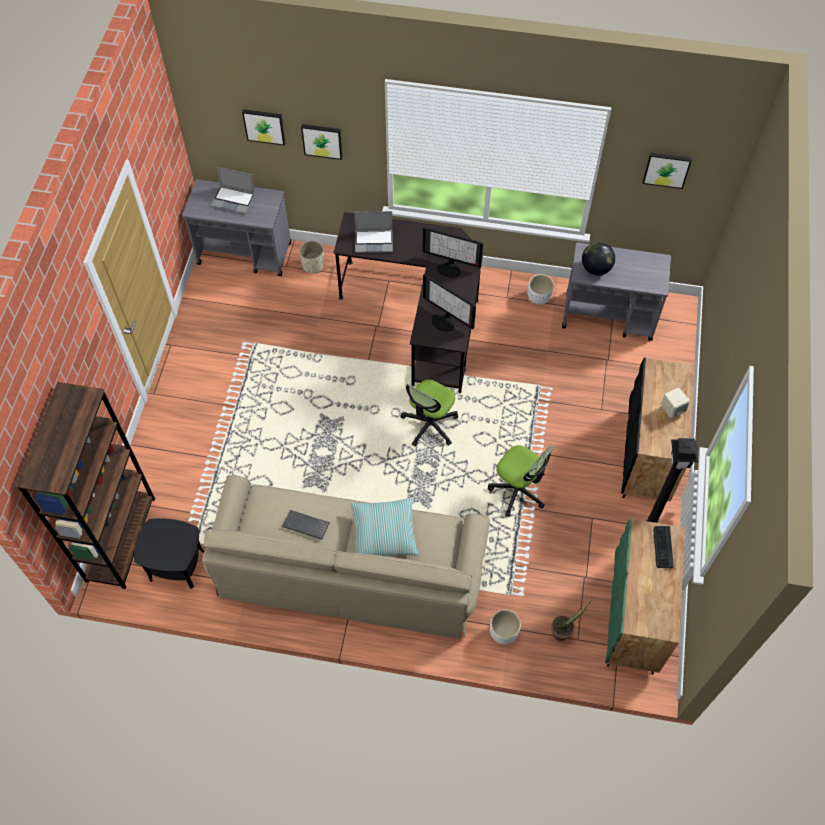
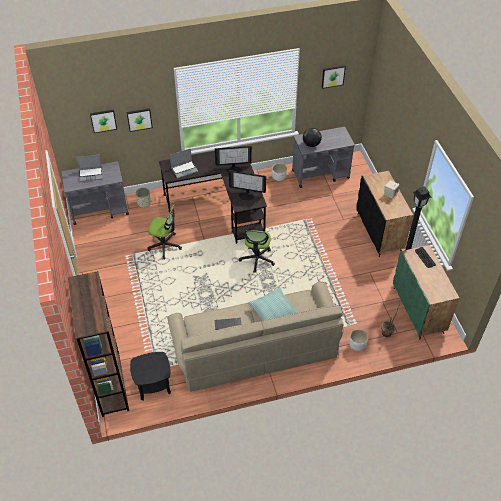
camera: 25 degrees left, 10 degrees down
(518, 490) = (323, 273): office chair -> office chair (165, 245)

